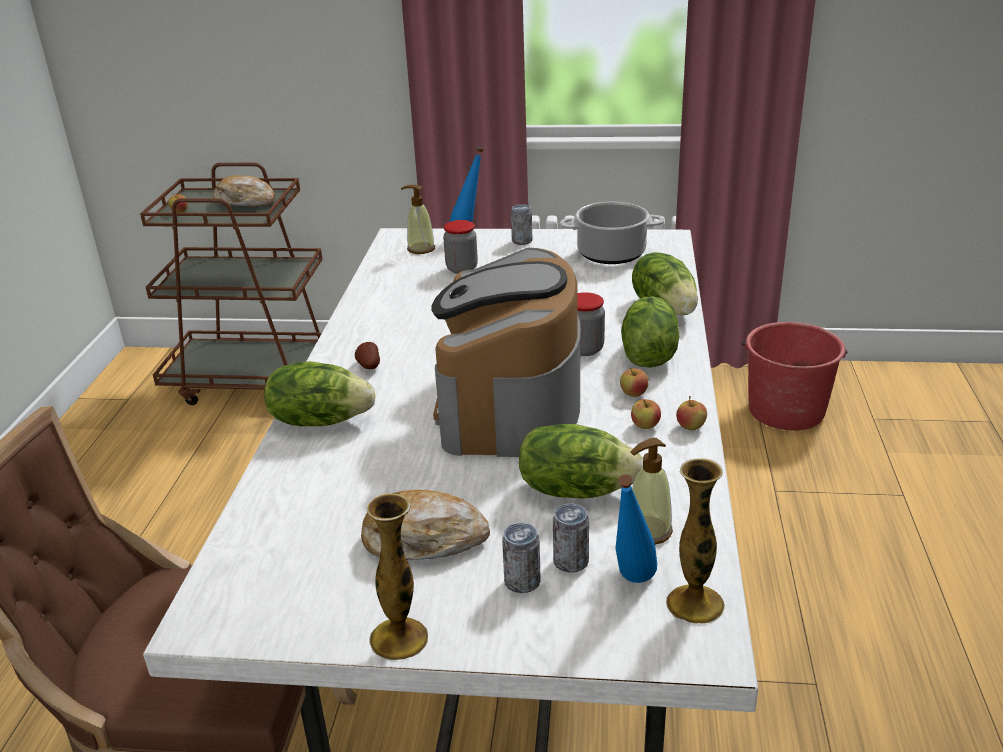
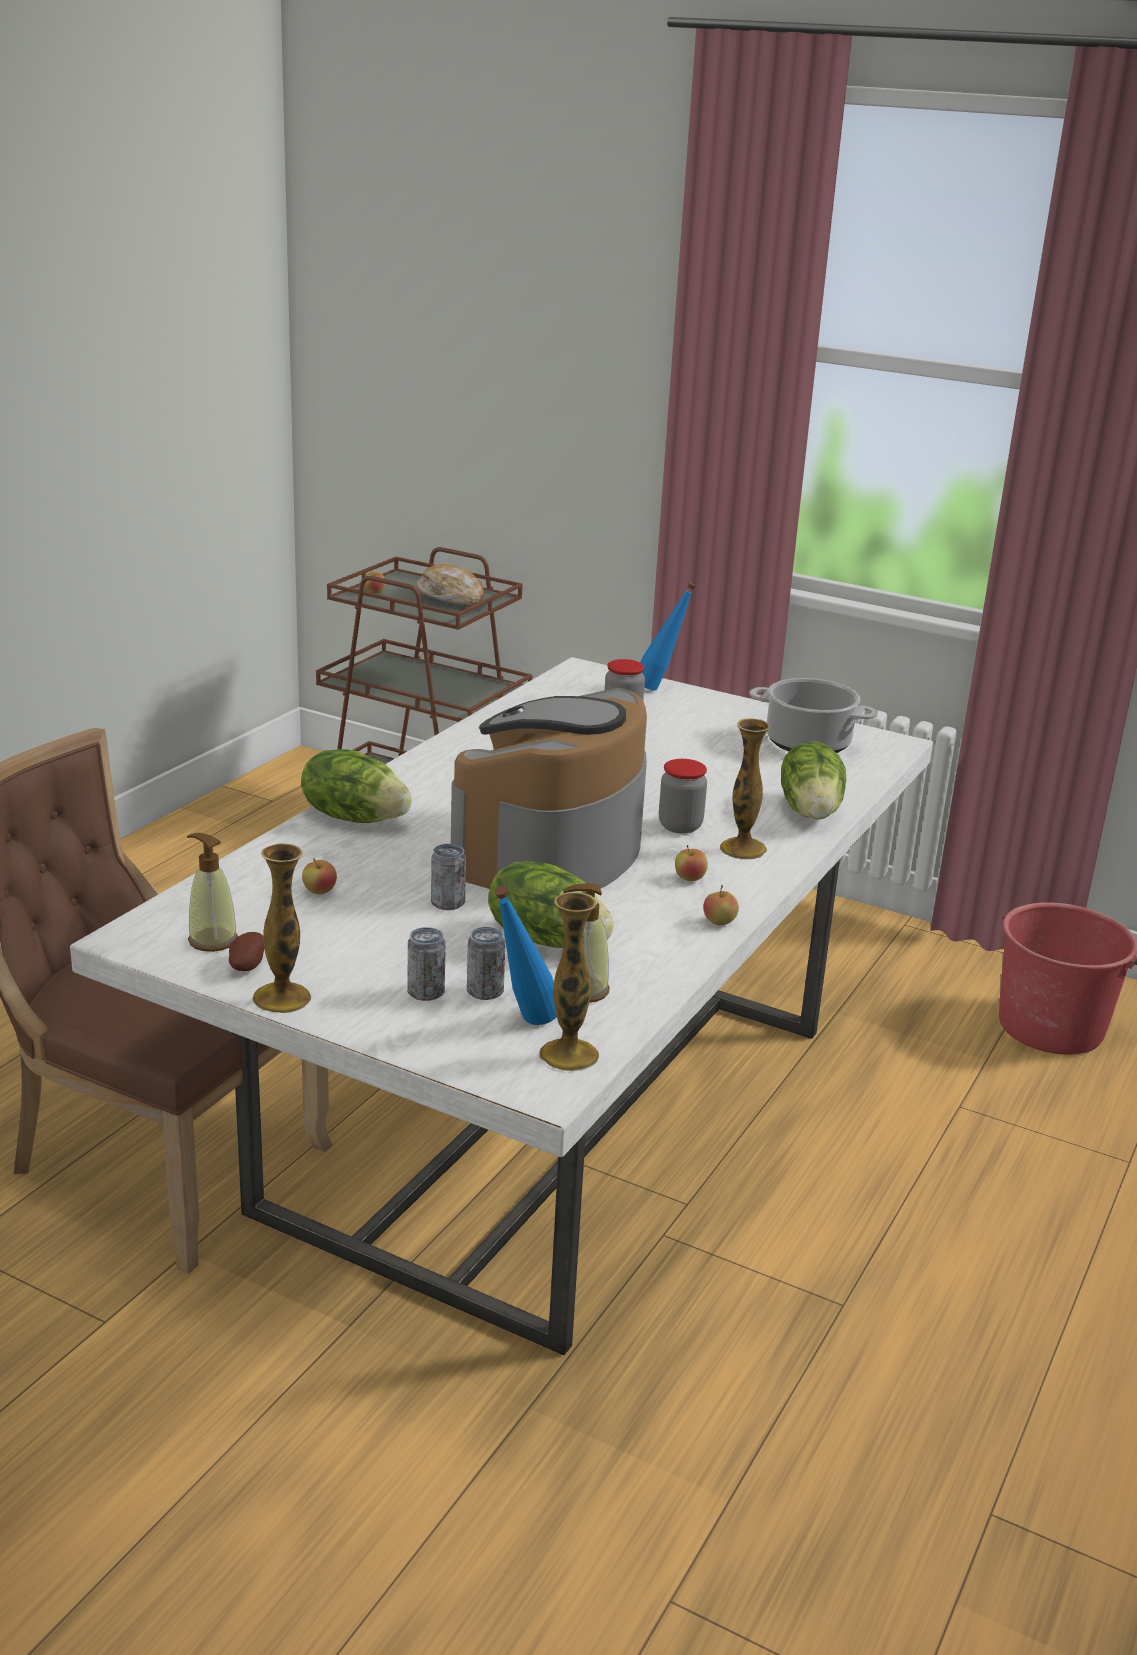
camera: 20 degrees right, 5 degrees down
(368, 366) = (441, 784): potato -> potato (246, 965)
(421, 249) = (595, 688): soap dispenser -> soap dispenser (212, 940)
(423, 539) = (367, 935): bread -> none
(522, 241) = (717, 706): can -> can (447, 903)
(645, 426) = (672, 908): apple -> apple (319, 891)
(647, 355) = (743, 848): lettuce -> vase

